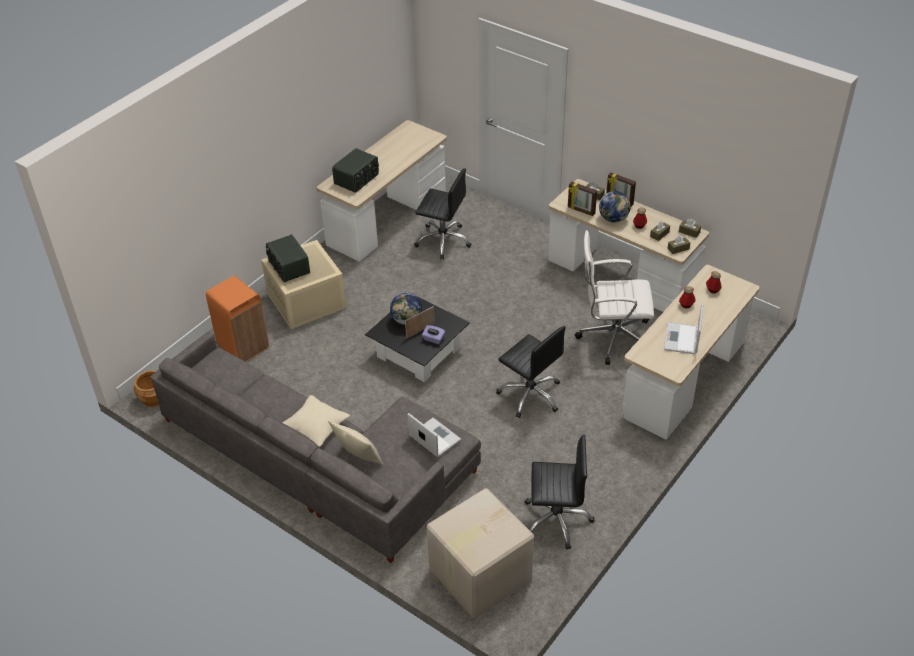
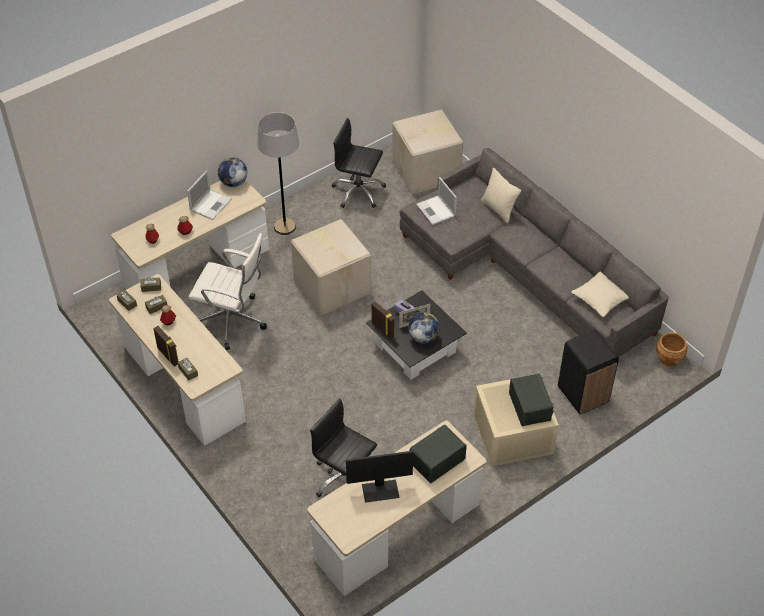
camera: 165 degrees left, 5 degrees up
(243, 347) = (583, 394): orange trash can -> black trash can
(316, 426) = (528, 240): beige pillow -> beige pillow (600, 299)
(395, 155) = (380, 490): none -> monitor
(530, 395) = (332, 285): black office chair -> cardboard box
(581, 211) = (214, 354): picture frame -> picture frame (383, 329)
(613, 219) = (188, 336): globe -> globe (233, 183)
(620, 450) = (285, 227): none -> grey floor lamp

